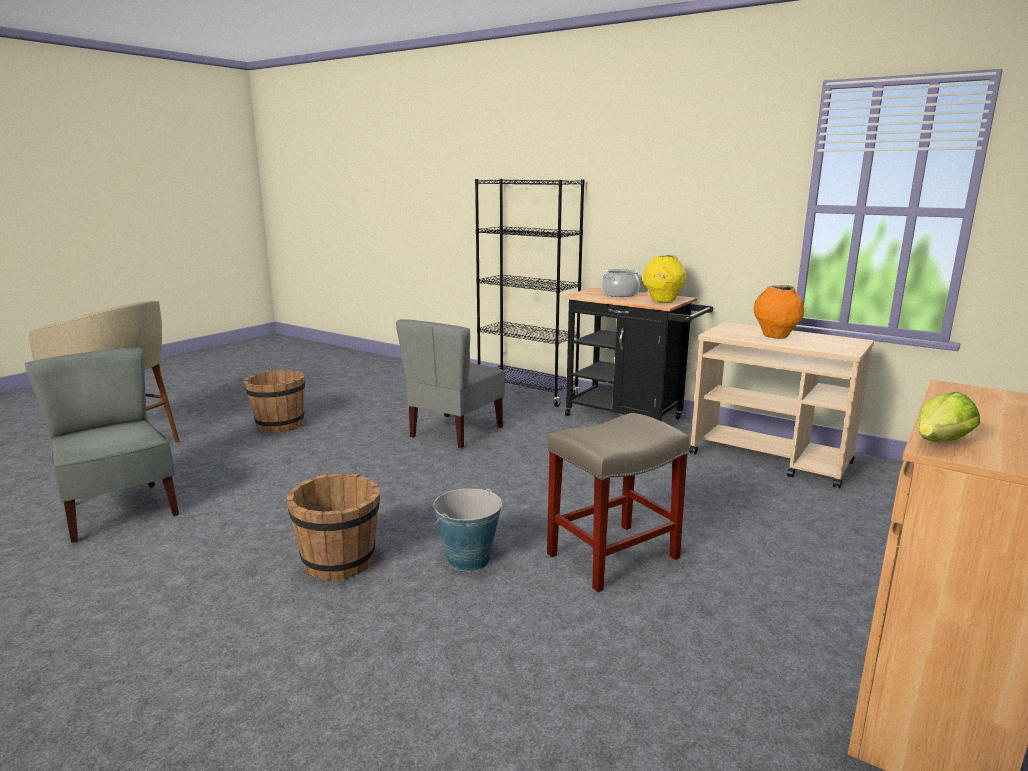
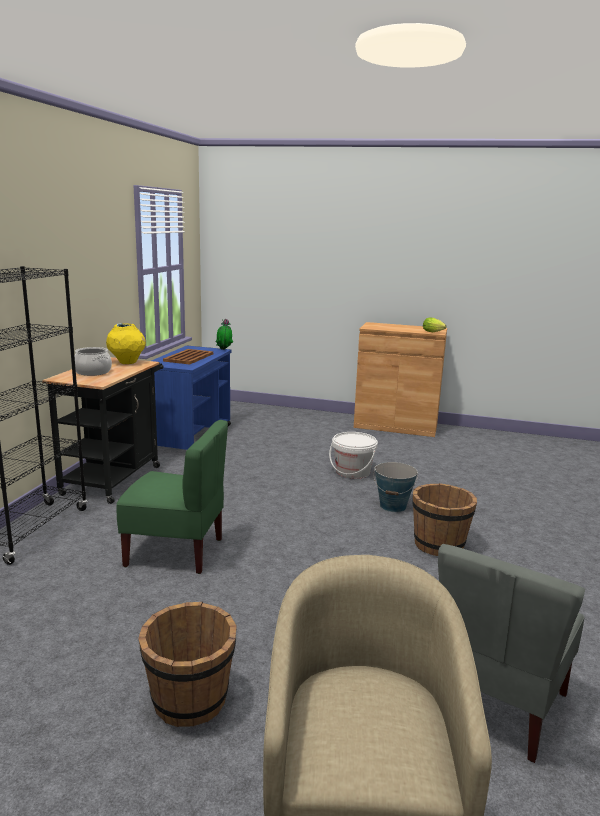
camera: 110 degrees left, 0 degrees up
(455, 432) = (176, 551): grey chair -> green chair
(611, 557) = (352, 471): beige stool -> white bucket
(771, 459) = (190, 437): beige cart -> blue cart
(775, 336) = (188, 357): orange vase -> brown tray
(849, 353) = (224, 350): none -> potted plant

